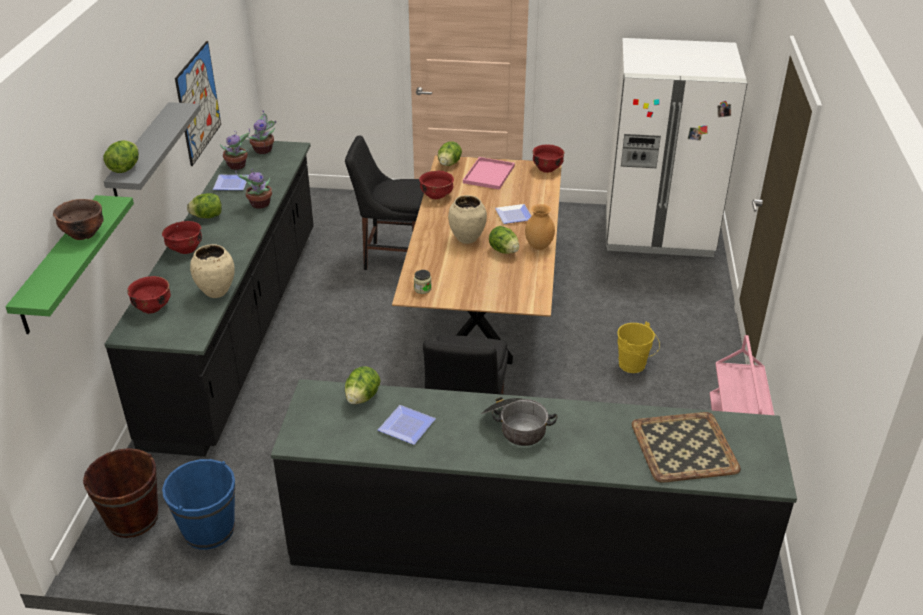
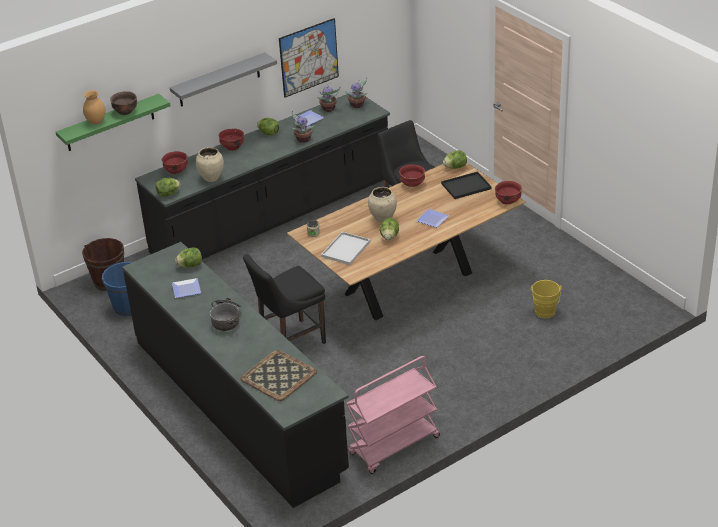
camera: 50 degrees right, 0 degrees up
(125, 168) = (187, 84): lettuce -> lettuce (168, 194)
(482, 284) = (346, 248): none -> white tray
(489, 175) = (465, 187): pink tray -> black tray
(538, 246) = (412, 245): brown vase -> brown vase (96, 122)
(634, 366) = (440, 364): yellow bucket -> yellow bucket (545, 313)
(658, 231) = (609, 298): white fridge -> none

